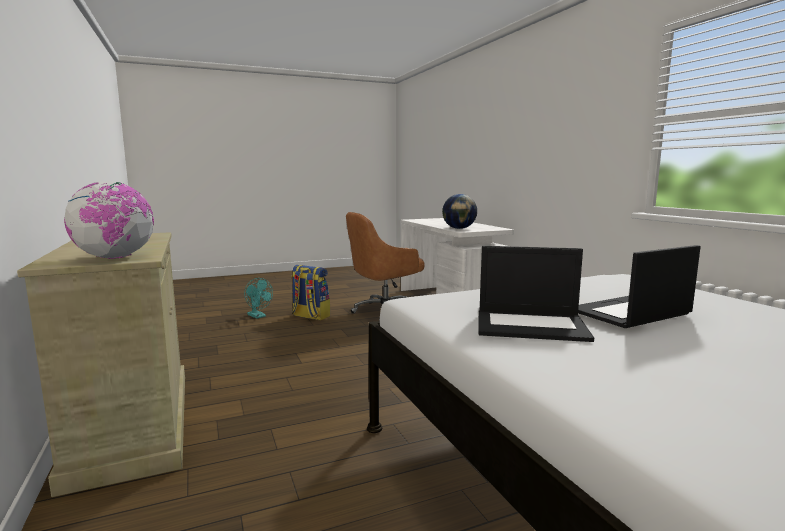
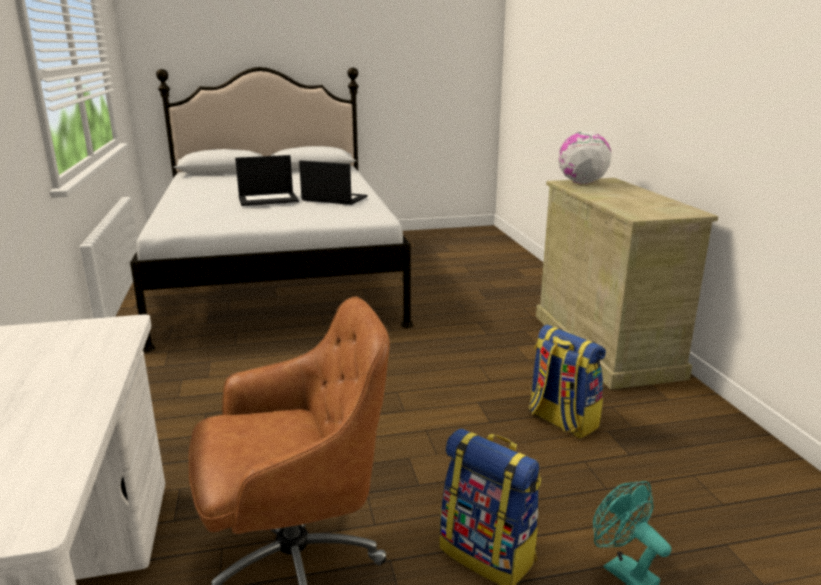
camera: 170 degrees left, 10 degrees up
(245, 356) = (561, 421): none -> backpack
(459, 228) = (97, 343): globe -> none

